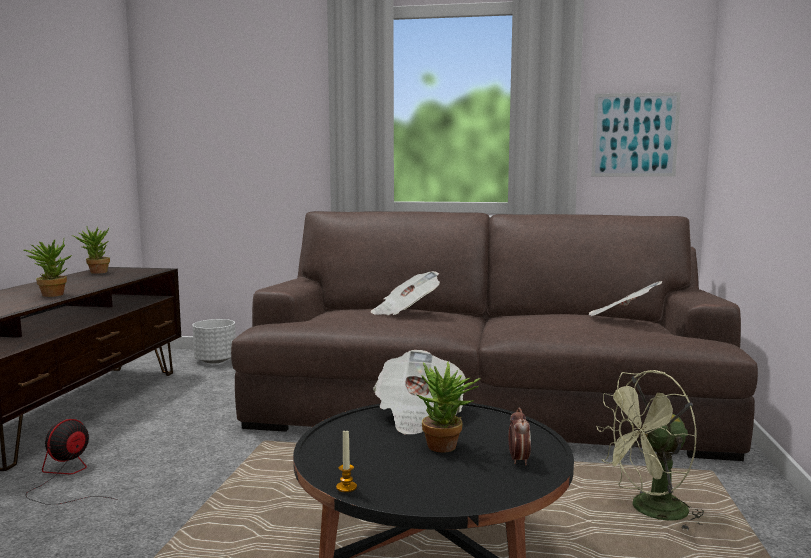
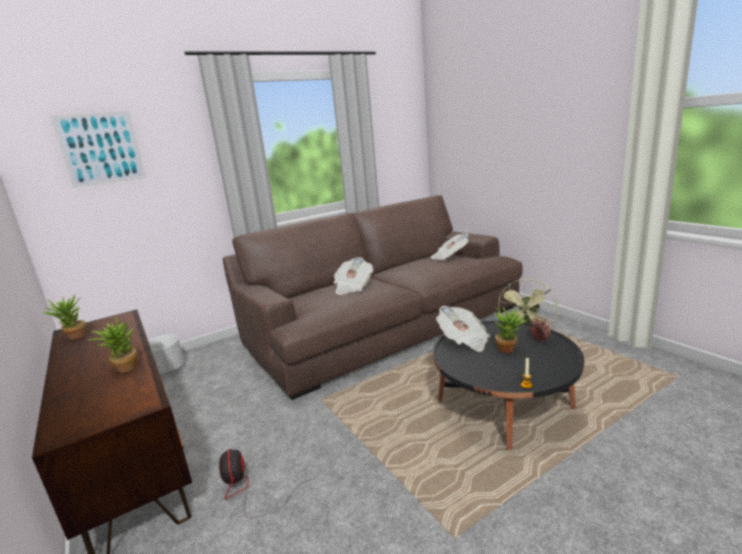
camera: 40 degrees left, 10 degrees up
(634, 135) = (396, 151): picture -> picture (101, 148)

